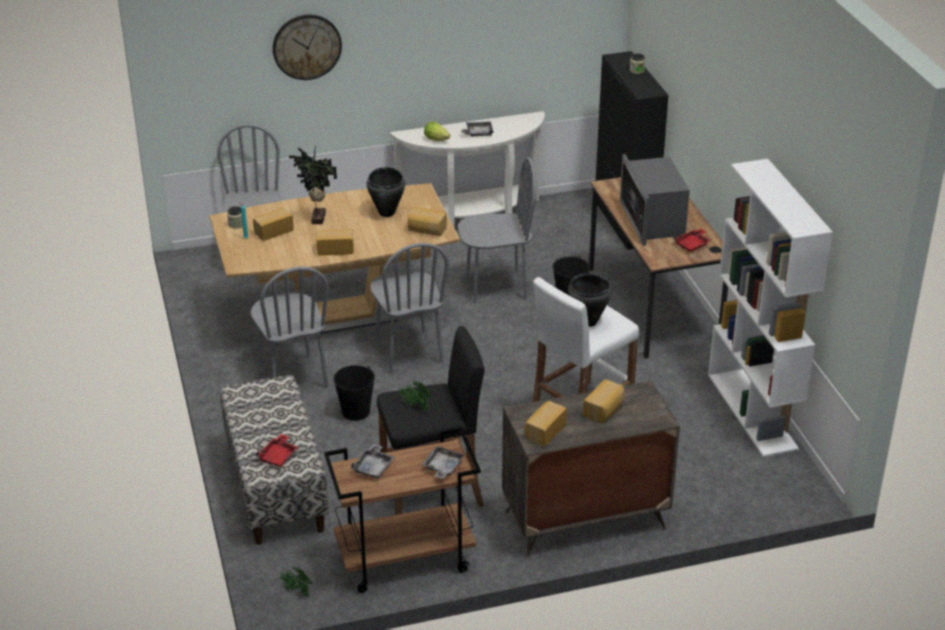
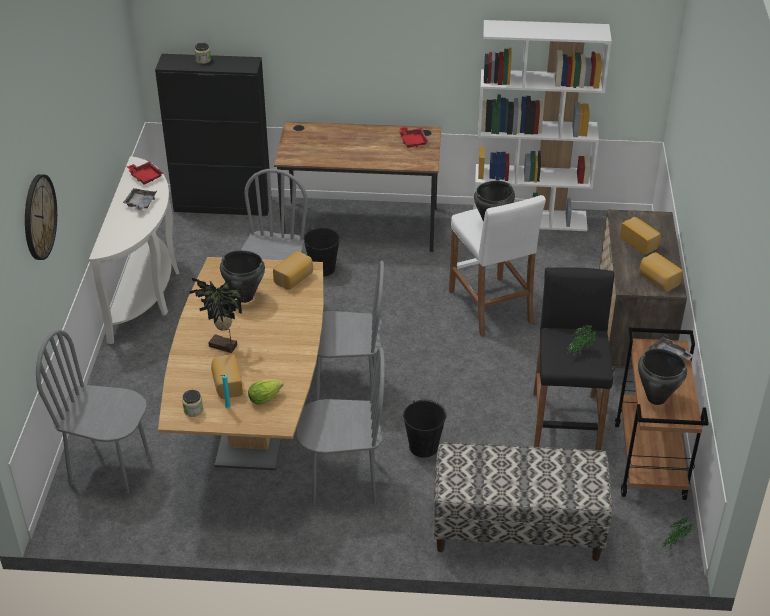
camera: 70 degrees left, 5 degrees up
(278, 456) = (571, 477): red tray -> red tray (145, 176)
(335, 249) = (291, 346): bread -> none
(373, 467) = (656, 398): grey tray -> black cooking pot
(438, 140) = (133, 231): lettuce -> lettuce (266, 397)
(652, 220) = (362, 150): microwave -> none

